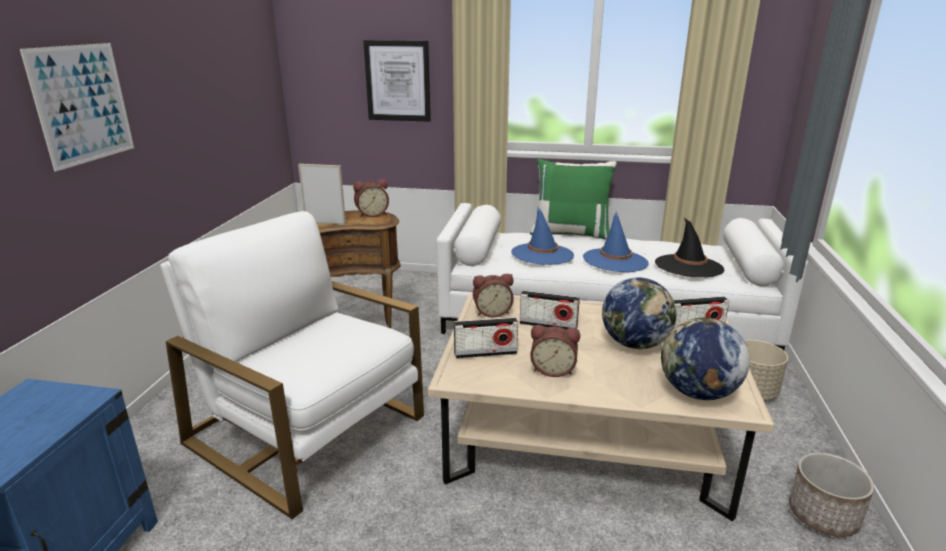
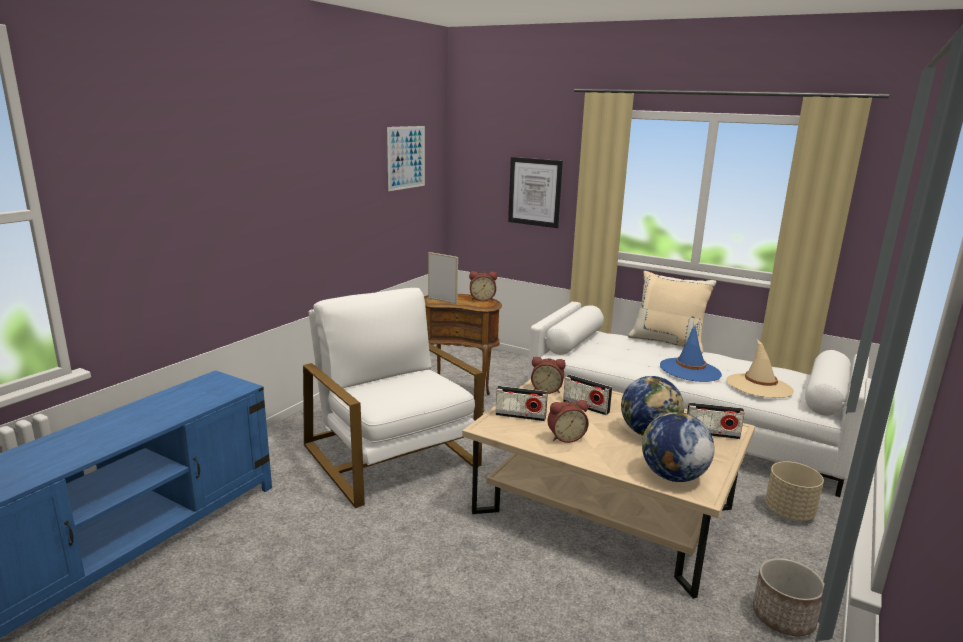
camera: 20 degrees right, 5 degrees down
(82, 104) = (285, 197): picture -> picture (406, 157)
(542, 254) = (626, 355): blue hat -> none
(553, 369) = (565, 437): alarm clock -> alarm clock turned 45 degrees counterclockwise
(571, 233) = (667, 342): green pillow -> beige pillow
(688, 266) = (759, 386): black hat -> beige hat

